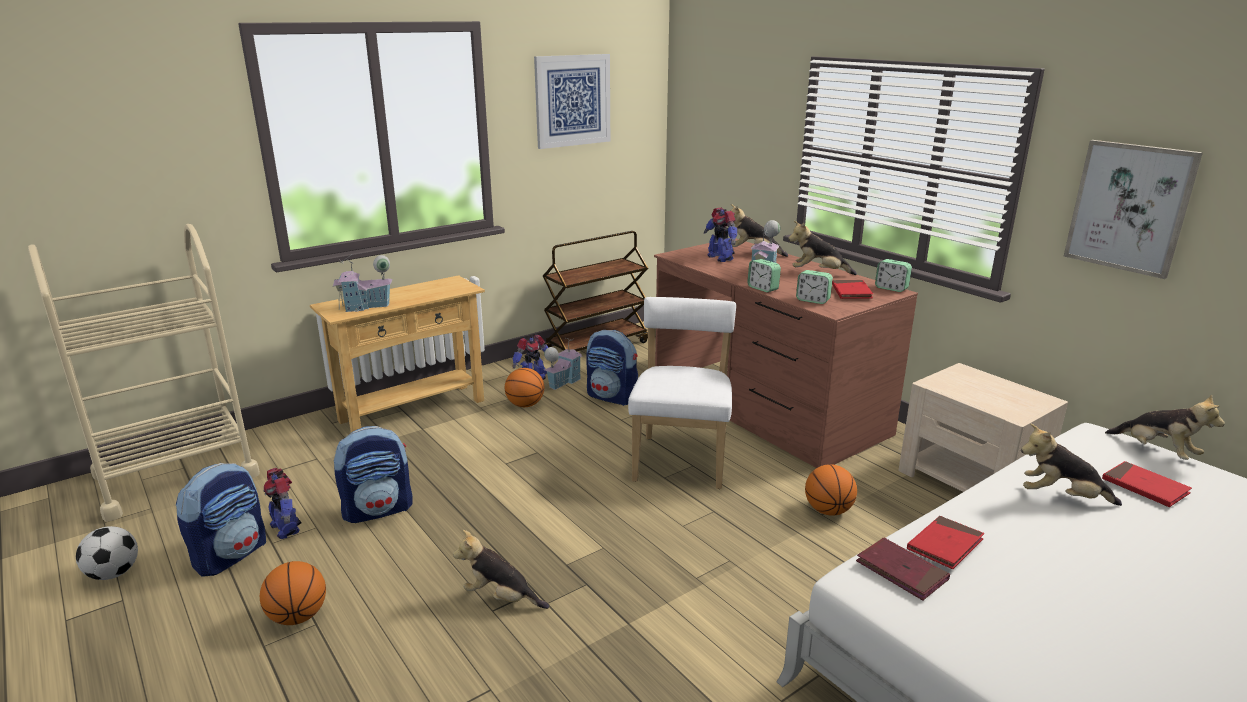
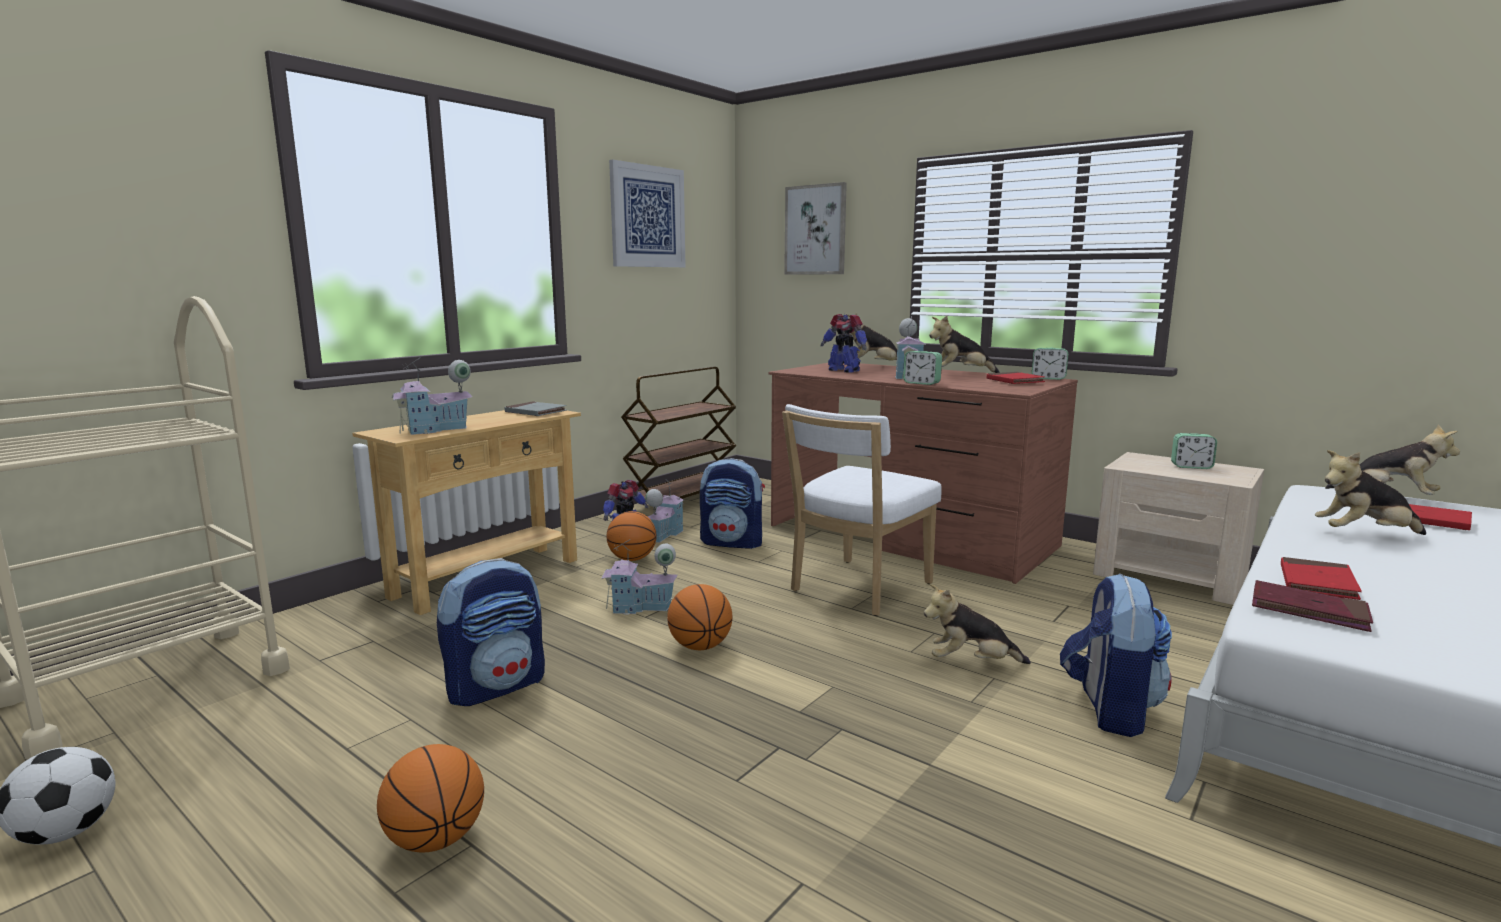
camera: 15 degrees left, 10 degrees down
(231, 554) = (282, 773): backpack -> backpack (1109, 709)
(286, 528) = (362, 726): toy robot -> none
(451, 287) = (535, 412): none -> grey book
(501, 598) = (738, 763): plush toy -> plush toy (971, 662)
(506, 454) = (640, 607): none -> toy house
(681, 459) = (857, 589): white chair -> white chair turned 135 degrees counterclockwise
(812, 300) = (986, 387): alarm clock -> alarm clock (1191, 466)
(828, 510) = (1057, 617): basketball -> basketball (700, 646)
(1129, 207) = (1307, 253): picture -> picture (815, 230)

